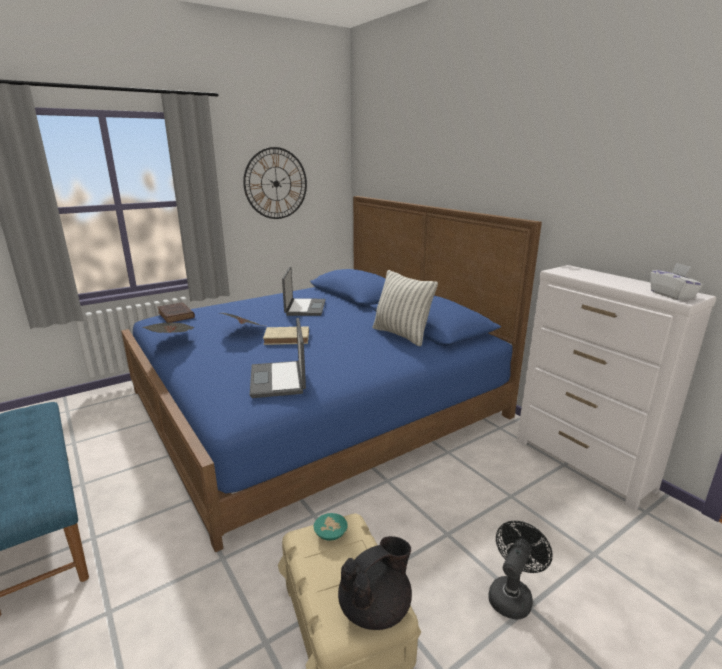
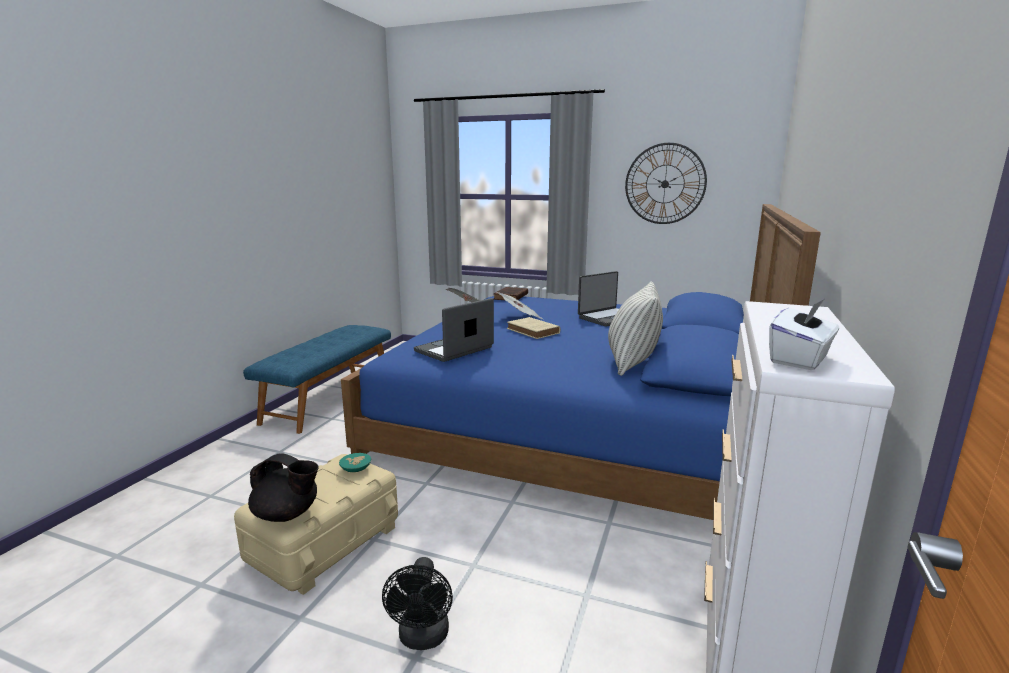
camera: 55 degrees right, 5 degrees down
(512, 595) = (423, 638): black fan -> black fan turned 90 degrees clockwise

